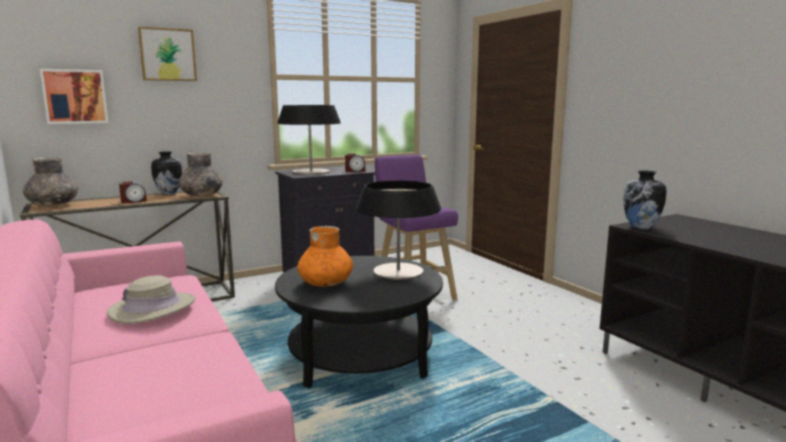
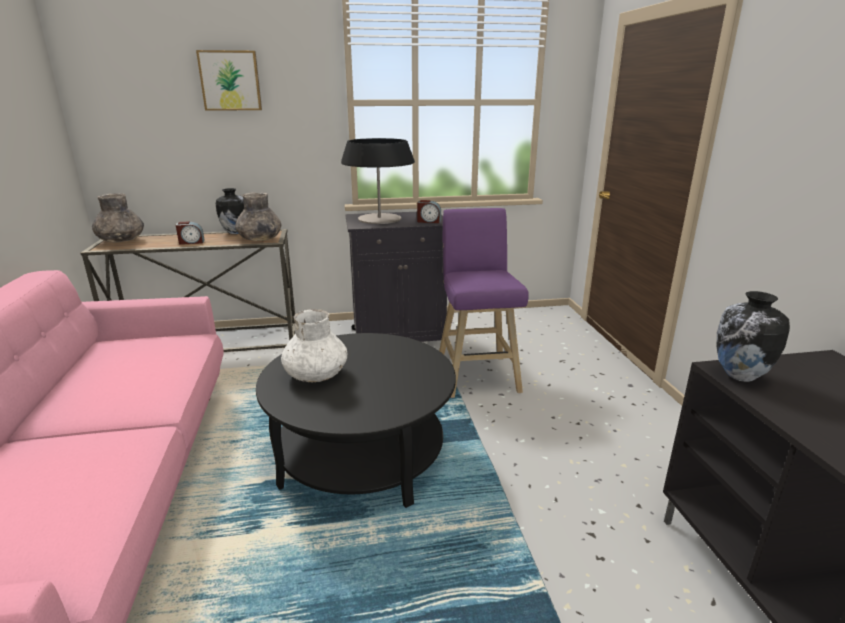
camera: 20 degrees right, 10 degrees up
(75, 96) = (140, 129): picture -> none
(152, 308) = (125, 382): beige hat -> none
(326, 283) = (316, 375): orange vase -> white vase
(398, 271) = (410, 369): table lamp -> none

